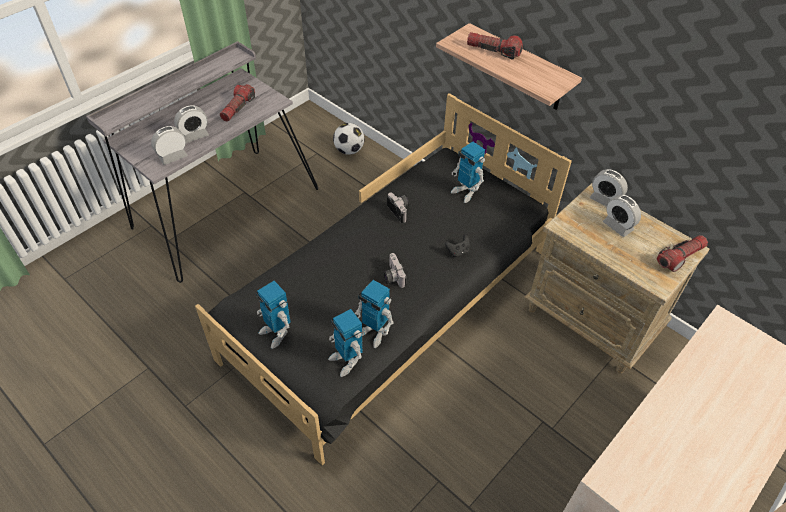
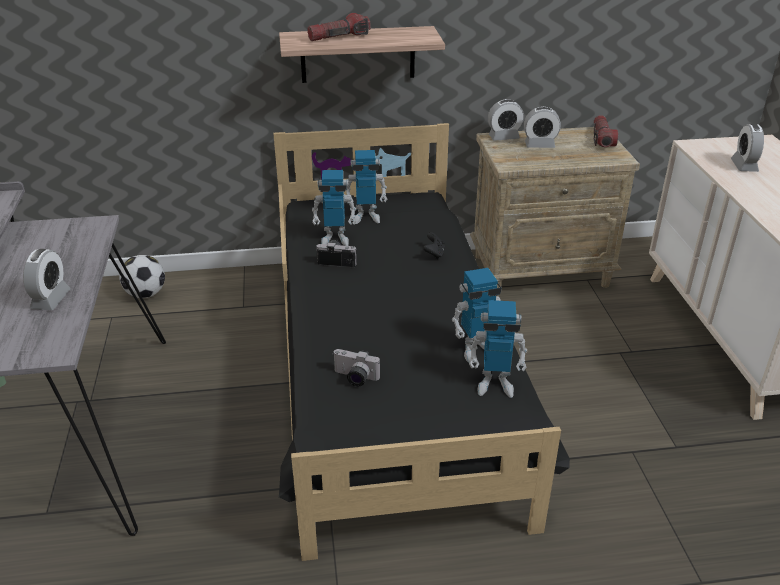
camera: 50 degrees left, 15 degrees down
(173, 157) = (58, 330): alarm clock -> alarm clock (744, 166)
(238, 108) = (61, 251): flashlight -> none
(276, 333) = (401, 418): toy robot -> toy robot (335, 239)
(392, 276) = (418, 304): camera -> camera (354, 378)

